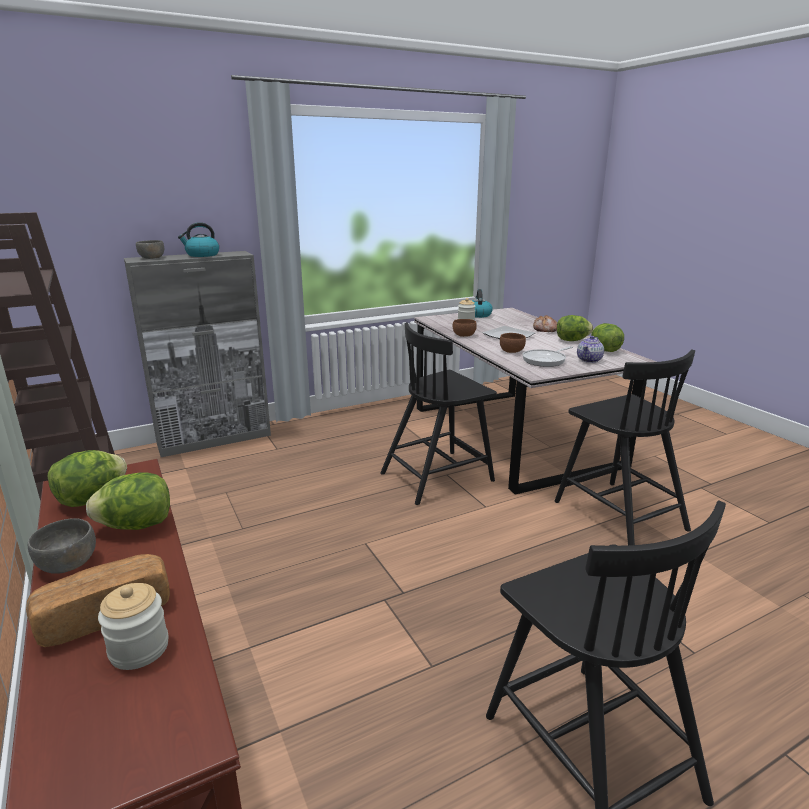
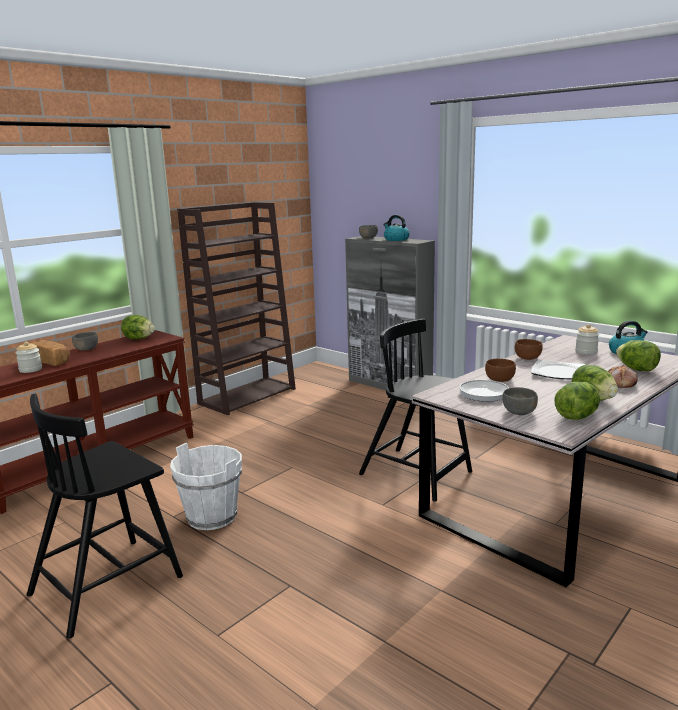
camera: 70 degrees right, 5 degrees down
(137, 525) = (116, 350): lettuce -> lettuce (637, 369)
(452, 627) = (212, 517): none -> white bucket
(589, 360) = (519, 412): teapot -> grey bowl
(617, 514) = (431, 582): black chair -> none

